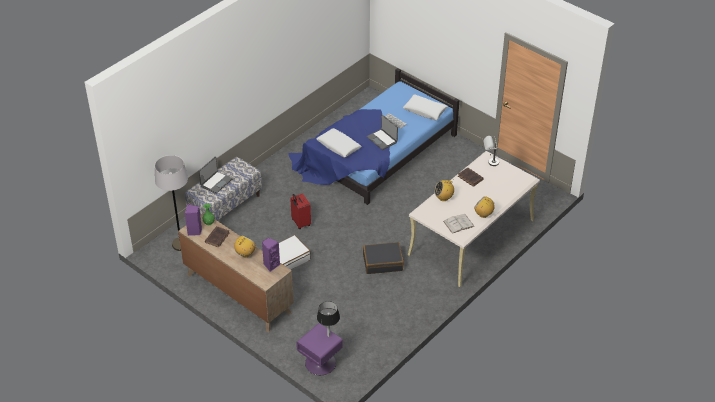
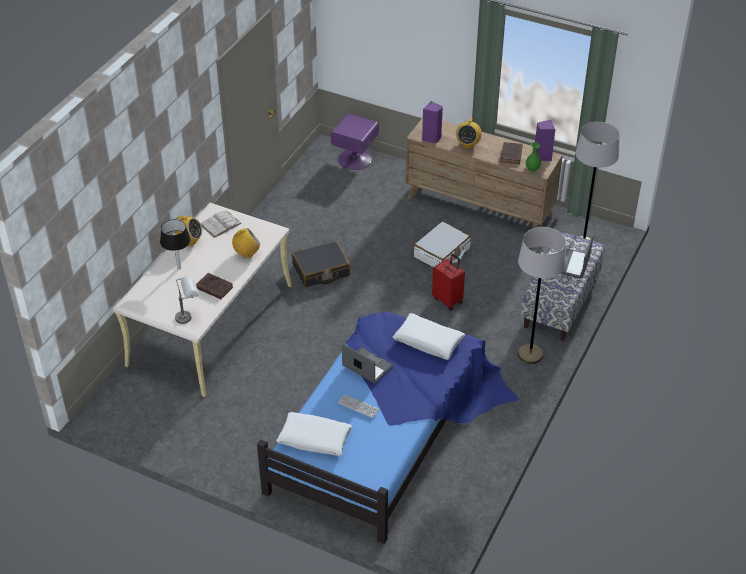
camera: 165 degrees right, 0 degrees up
(265, 178) = (530, 355): none -> grey floor lamp
(328, 335) = (346, 131): black table lamp -> black table lamp (179, 268)

